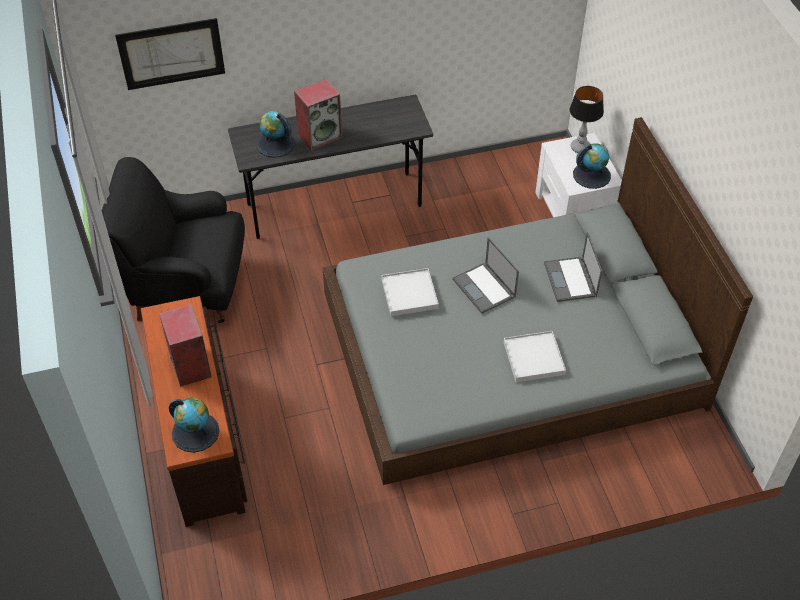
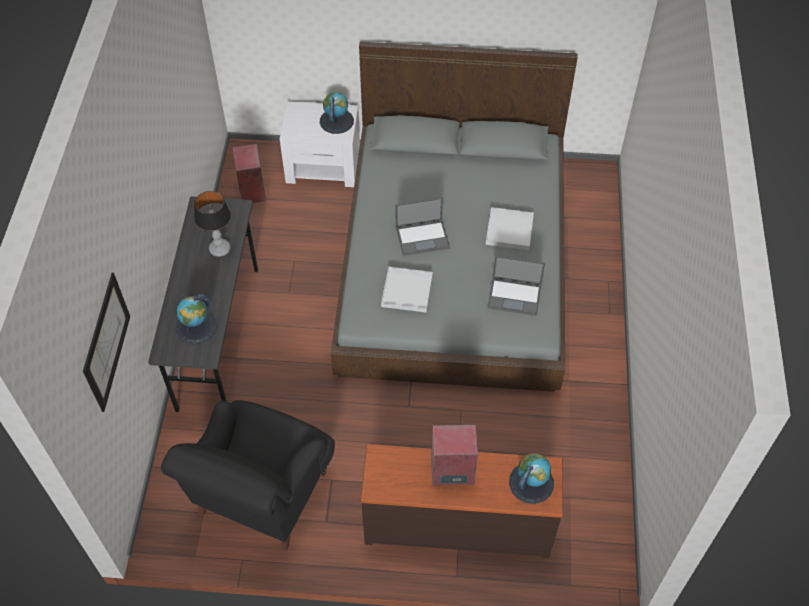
camera: 70 degrees left, 5 degrees up
(320, 136) = (205, 286): speaker -> speaker (251, 190)
(570, 280) = (438, 179): laptop -> laptop (515, 296)
(580, 147) = (299, 116): table lamp -> table lamp (219, 249)

